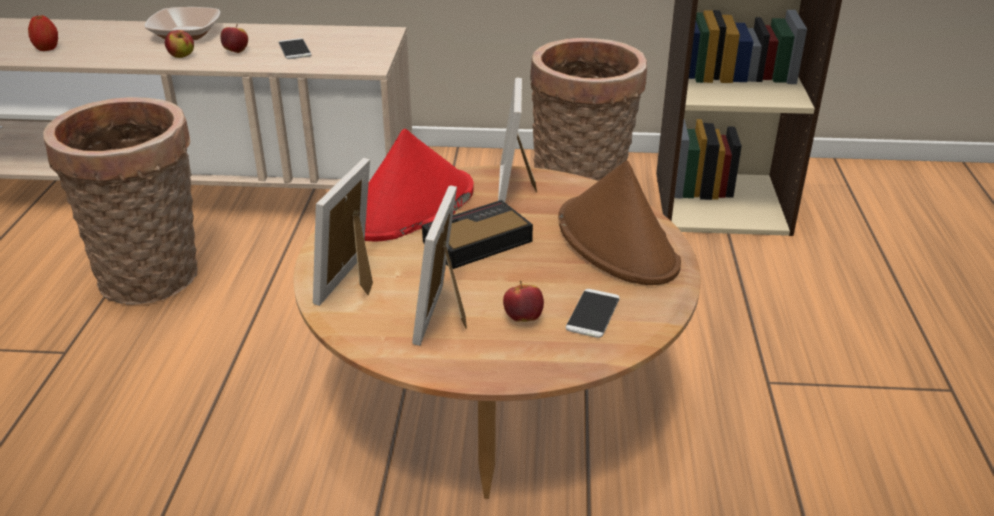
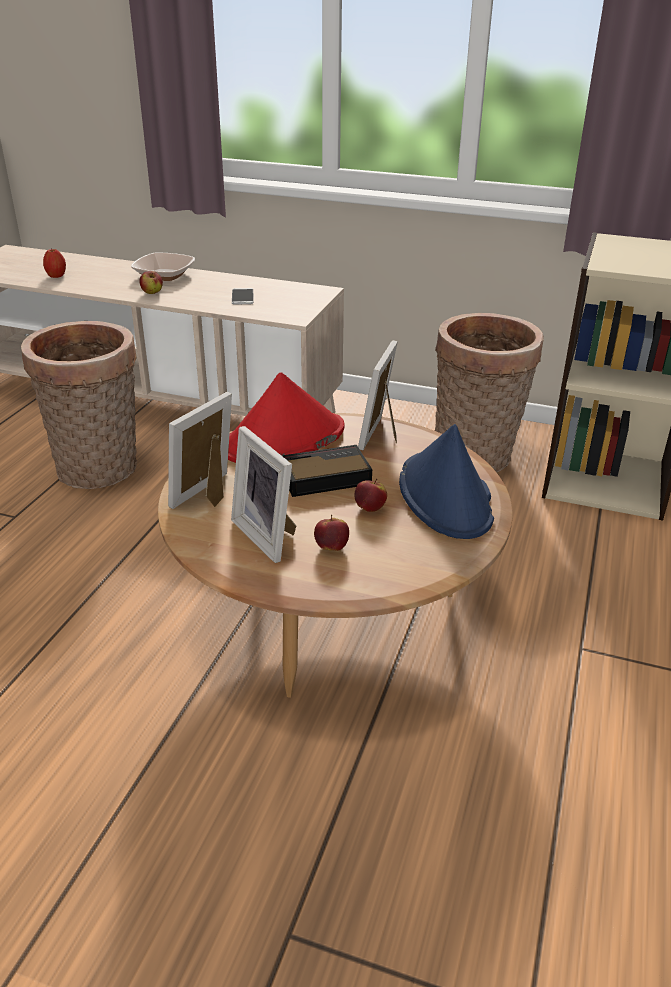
camera: 15 degrees right, 0 degrees up
(236, 51) = (196, 293): apple -> apple (370, 508)
(447, 316) = (269, 535): picture frame -> picture frame turned 60 degrees counterclockwise
(593, 314) = (393, 554): phone -> none
(617, 242) = (446, 496): brown hat -> blue hat

